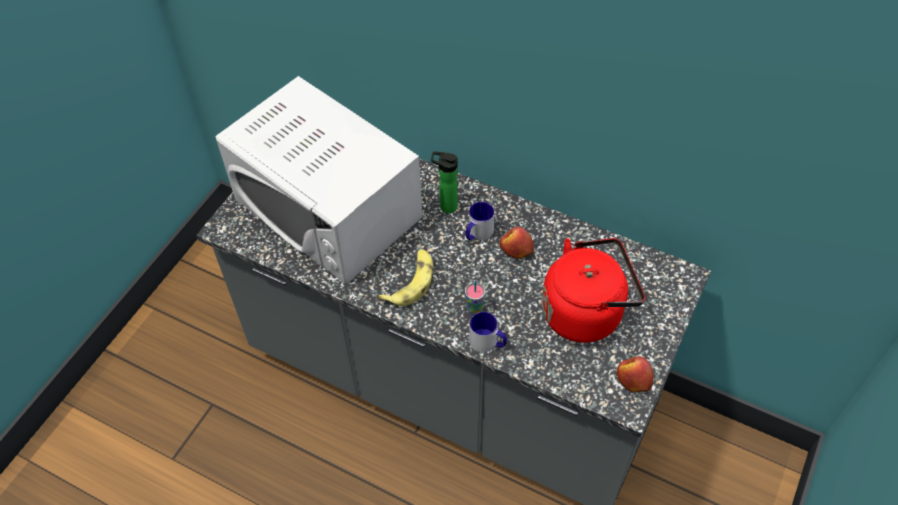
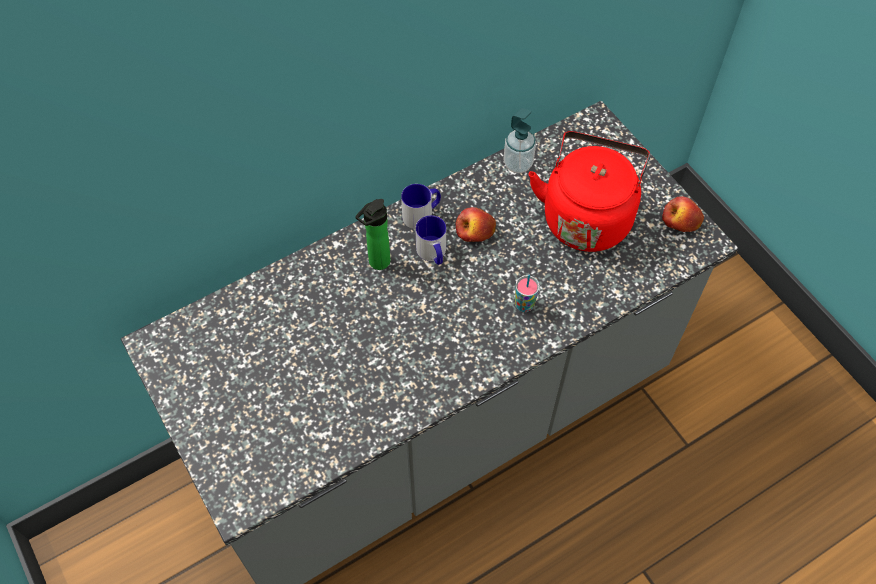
camera: 60 degrees left, 5 degrees up
(327, 207) = (293, 377): white microwave -> none
(411, 282) = (453, 345): banana -> none
(488, 343) = (572, 315): mug -> mug (422, 214)
(599, 245) = (518, 164): none -> soap dispenser

